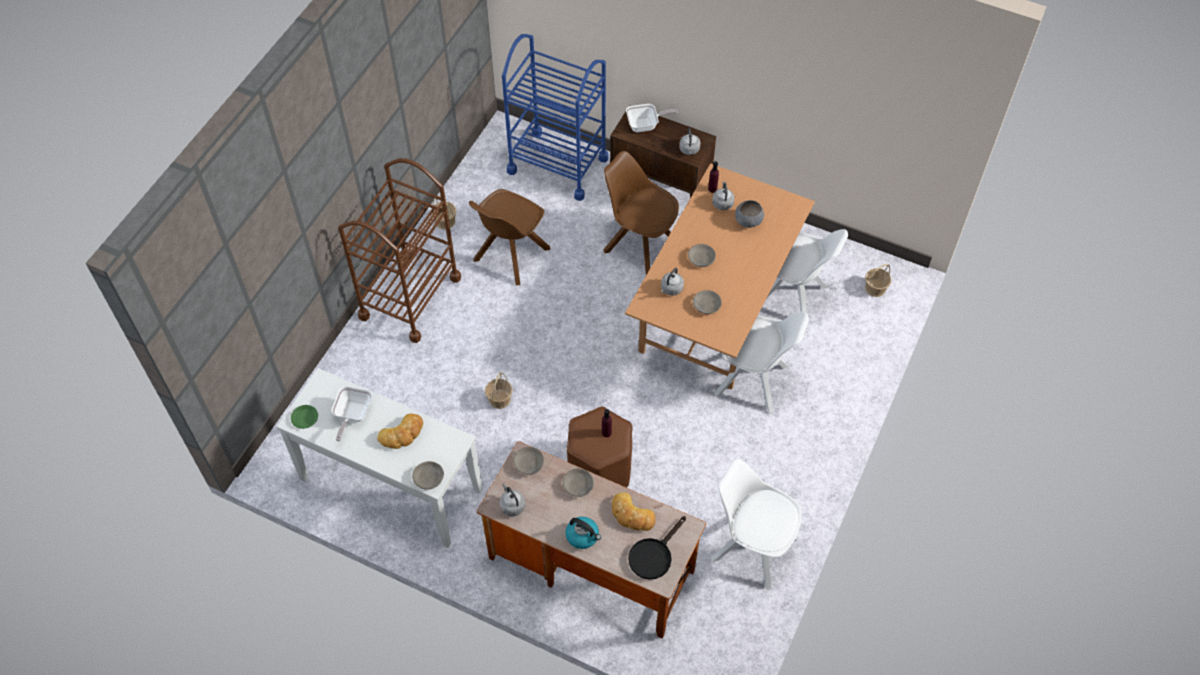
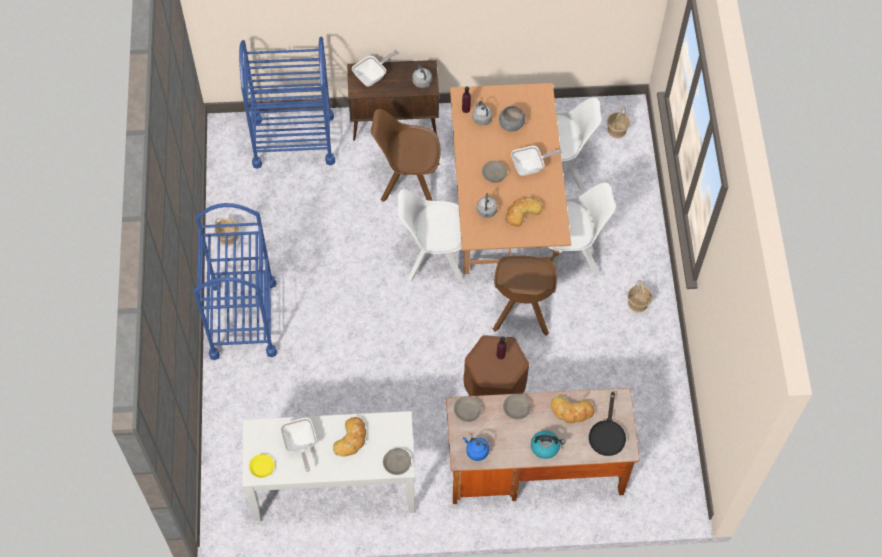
camera: 30 degrees left, 5 degrees up
(305, 418) = (261, 466): green plate -> yellow plate
(410, 297) = (243, 319): brown cart -> blue cart
(499, 399) = (376, 369): basket -> basket (637, 303)
(510, 256) = (305, 241): brown chair -> brown chair (521, 311)
(512, 505) = (476, 451): grey kettle -> blue kettle
(706, 305) = (522, 212): grey bowl -> bread
(742, 267) = (530, 166): none -> frying pan
(751, 547) = (646, 389): white chair -> white chair (433, 257)

